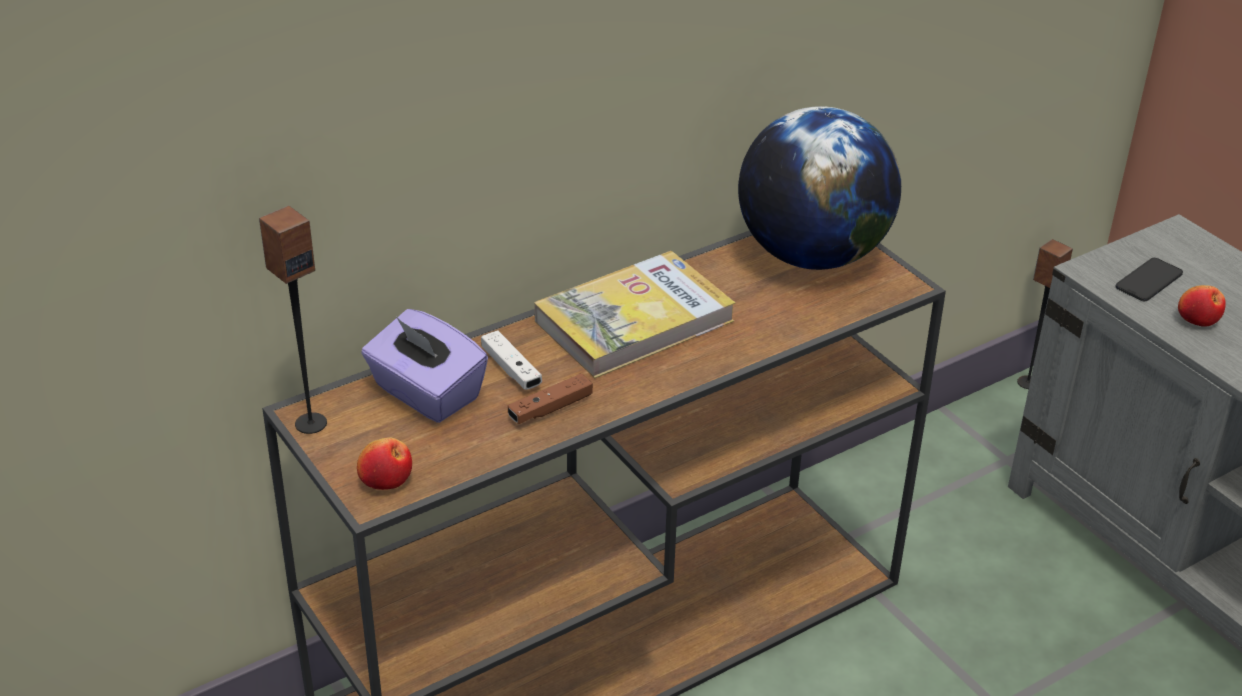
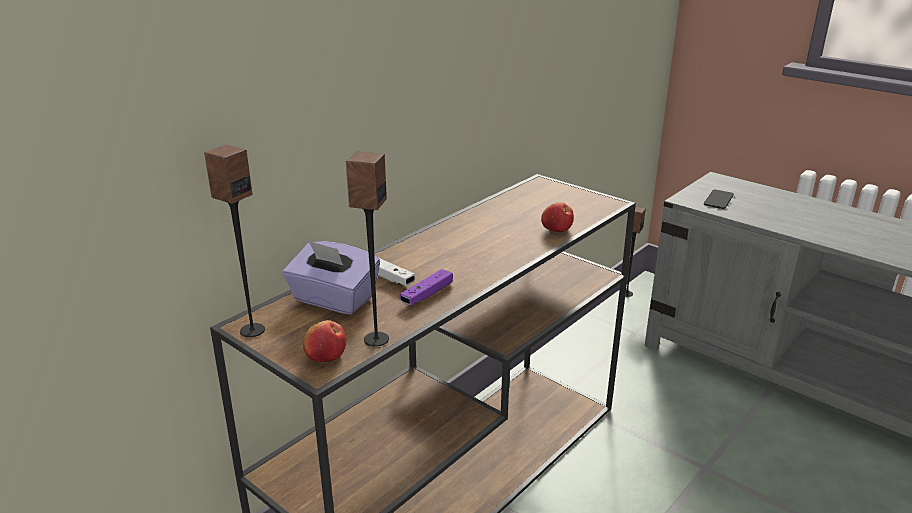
camera: 15 degrees left, 10 degrees down
(455, 467) = (376, 339): none -> speaker
(550, 408) = (427, 294): brown game controller -> purple game controller
(634, 321) = (457, 241): book -> none
(812, 256) = (546, 197): globe -> none
(1197, 319) = (757, 213): apple -> apple (556, 229)

